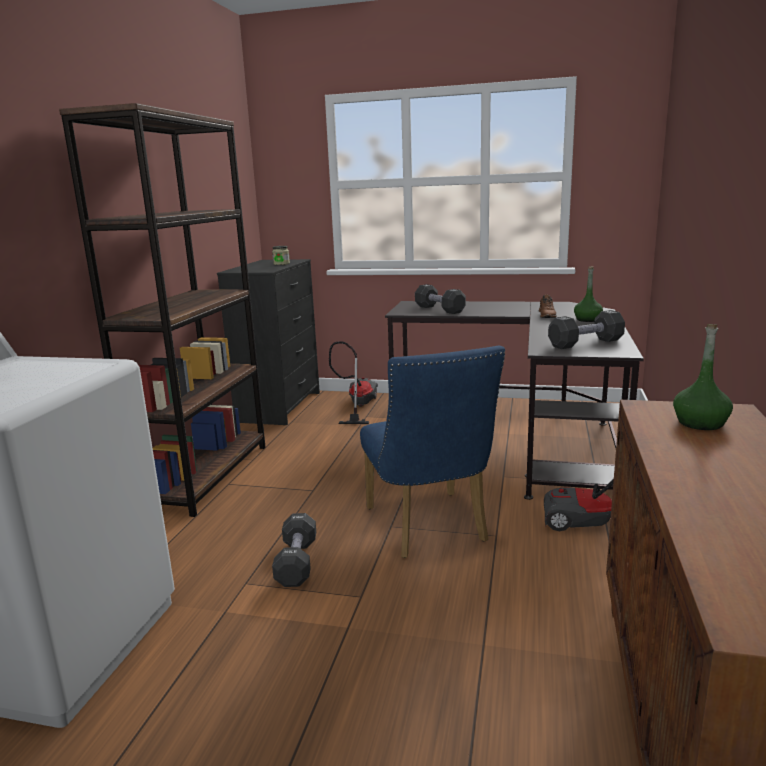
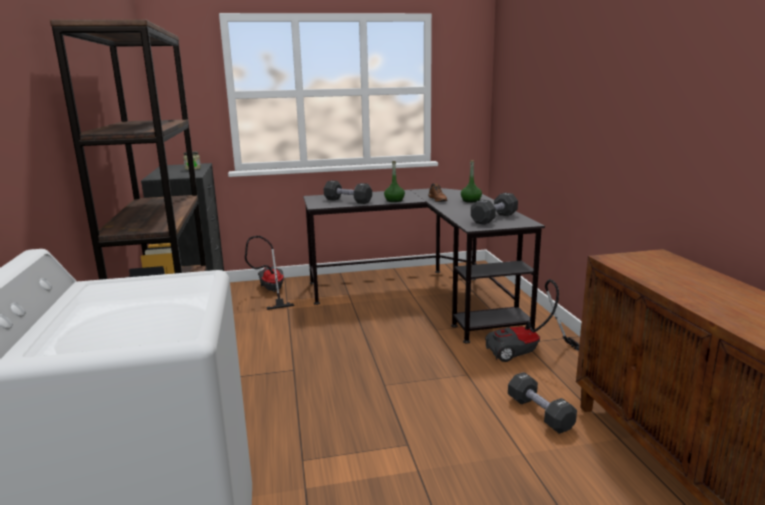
camera: 25 degrees left, 0 degrees up
(297, 562) = (332, 432): black dumbbell -> black dumbbell (539, 413)
(429, 529) = (415, 380): blue chair -> none
(700, 423) = (654, 265): green bottle -> green bottle (394, 200)

